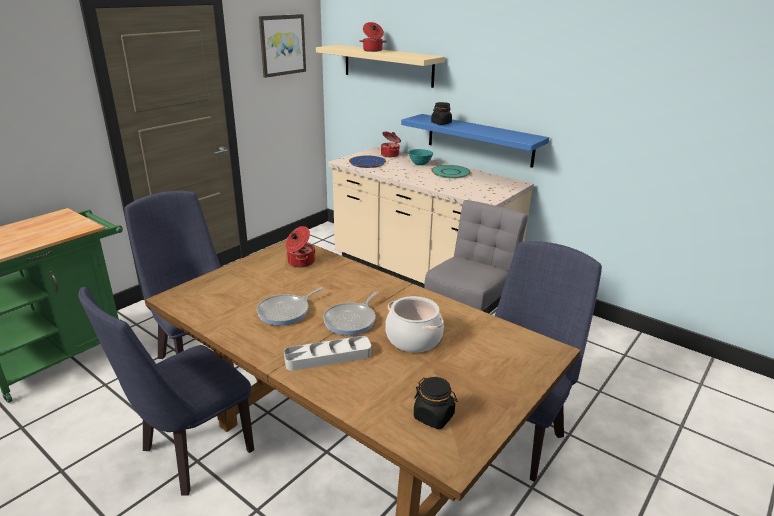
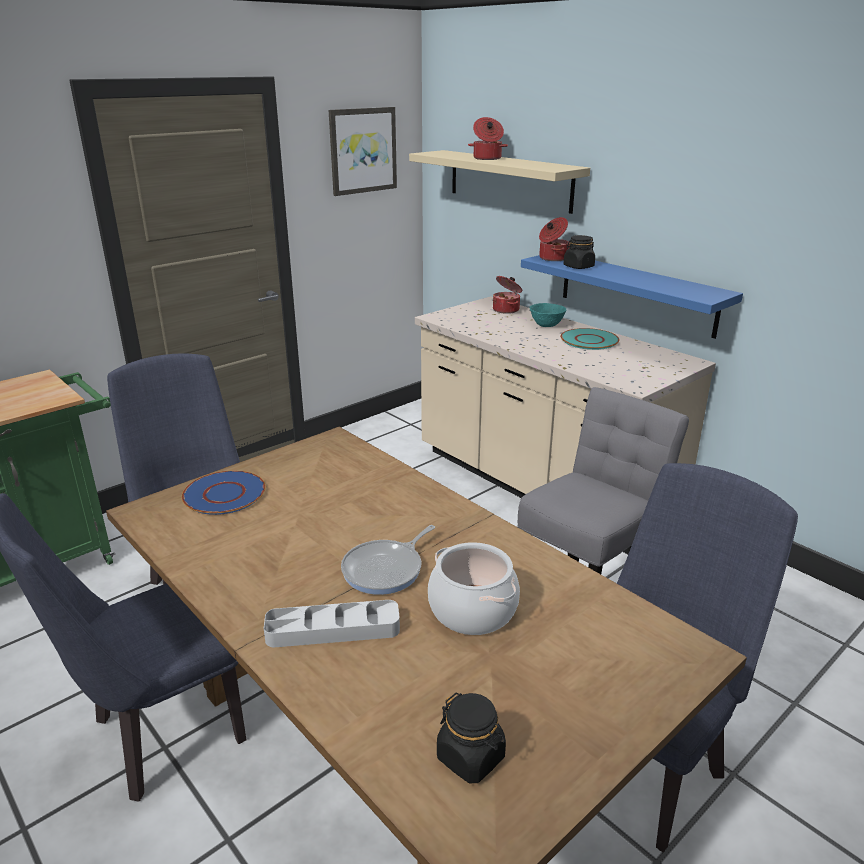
camera: 10 degrees right, 0 degrees up
(286, 312) = (294, 546): frying pan -> none
(300, 262) = (337, 467): cooking pot -> cooking pot (552, 258)
(367, 162) = (470, 320): blue plate -> blue plate (224, 494)

